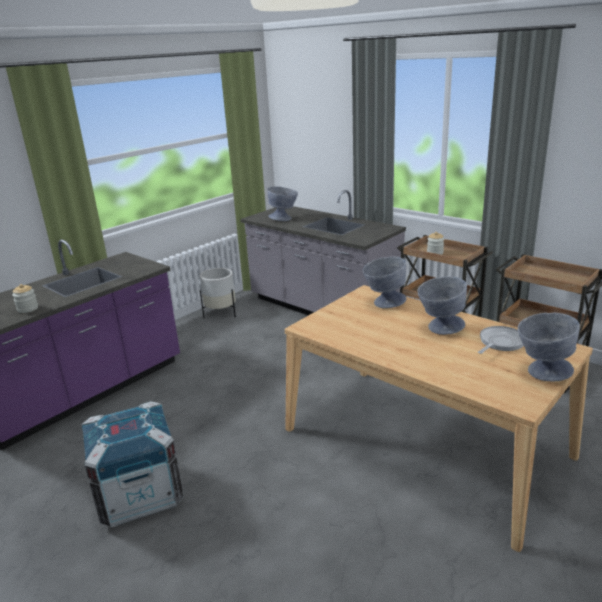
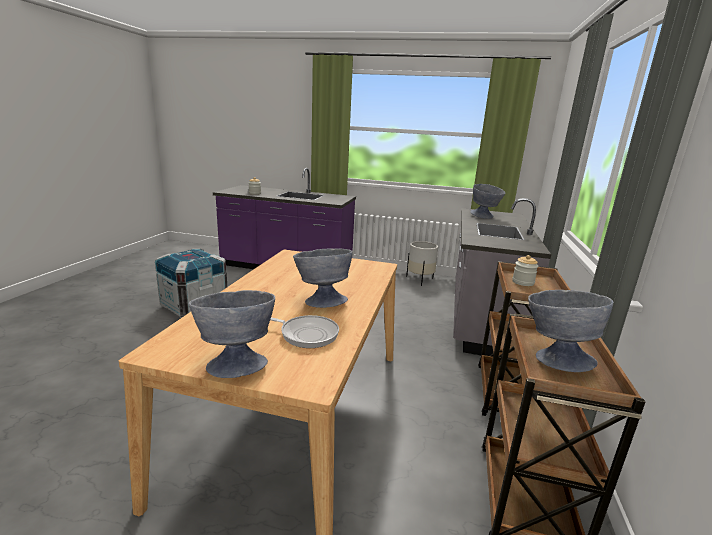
camera: 60 degrees right, 5 degrees down
(383, 303) = (361, 274): grey bowl -> grey bowl (554, 358)

